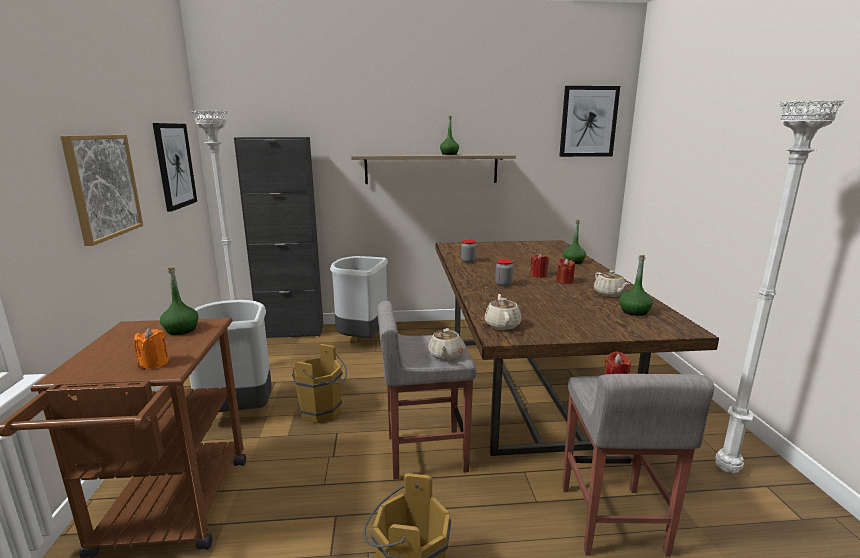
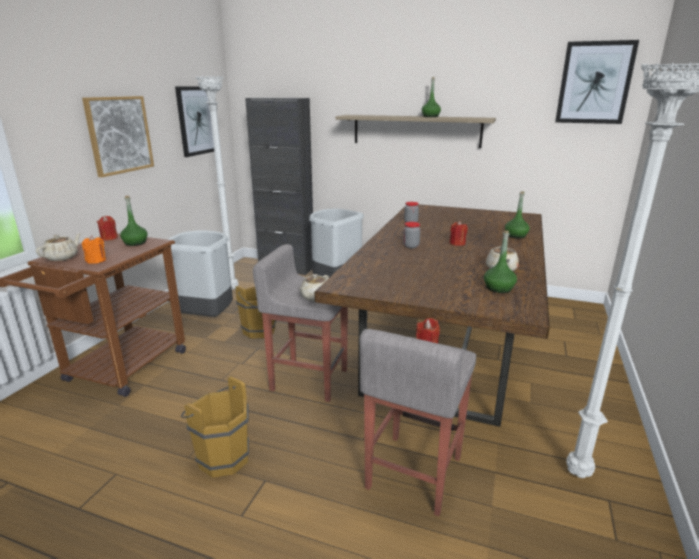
camera: 25 degrees right, 5 degrees up
(502, 325) = (355, 278): beige teapot -> beige teapot (62, 257)
(564, 281) = (474, 252): red candle -> red candle (109, 238)

